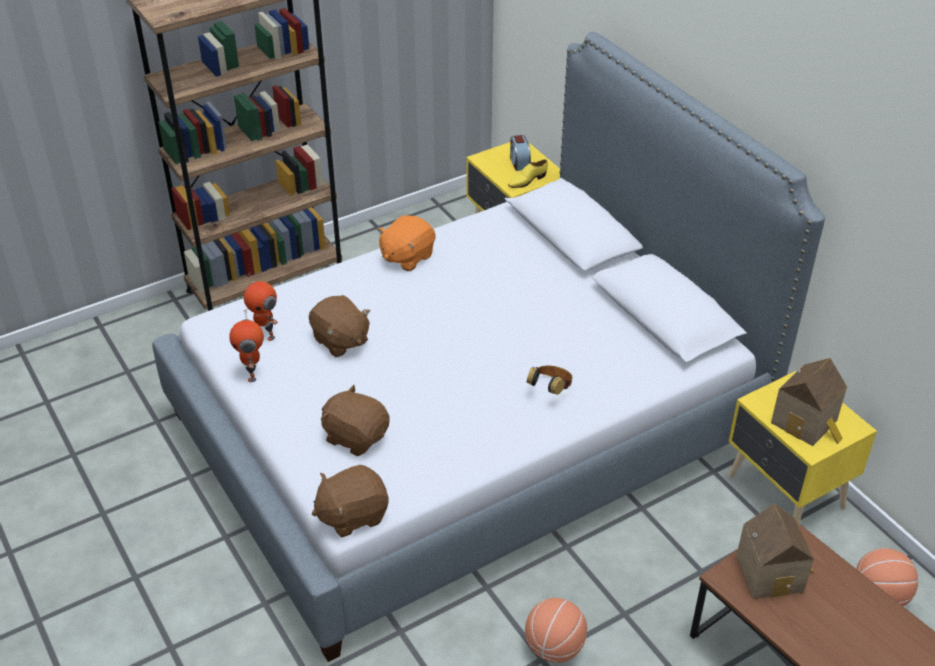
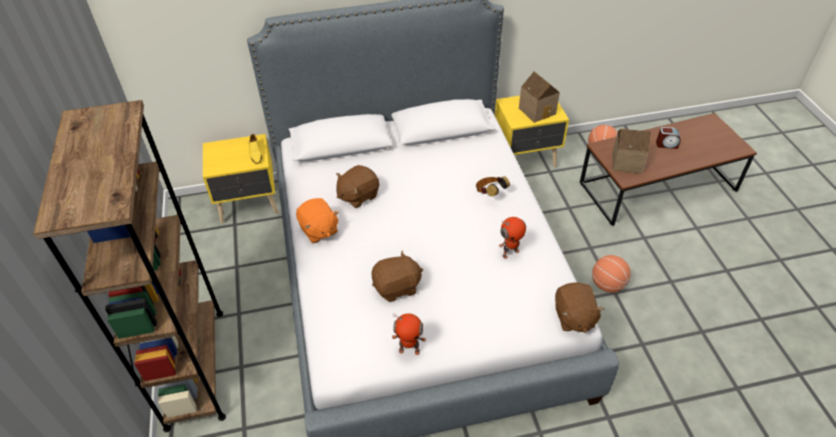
camera: 70 degrees left, 5 degrees up
(266, 333) = (367, 332): toy robot -> toy robot (510, 252)
(356, 436) = (500, 300): brown plush toy -> brown plush toy (358, 195)
(519, 162) = (231, 152): alarm clock -> alarm clock (666, 144)

